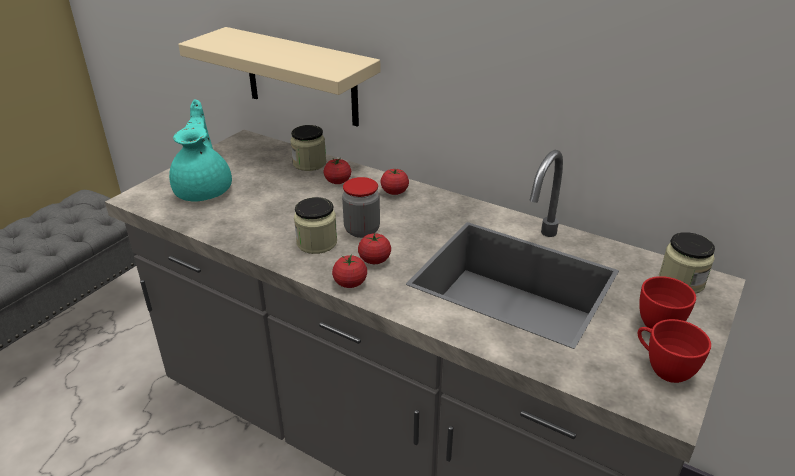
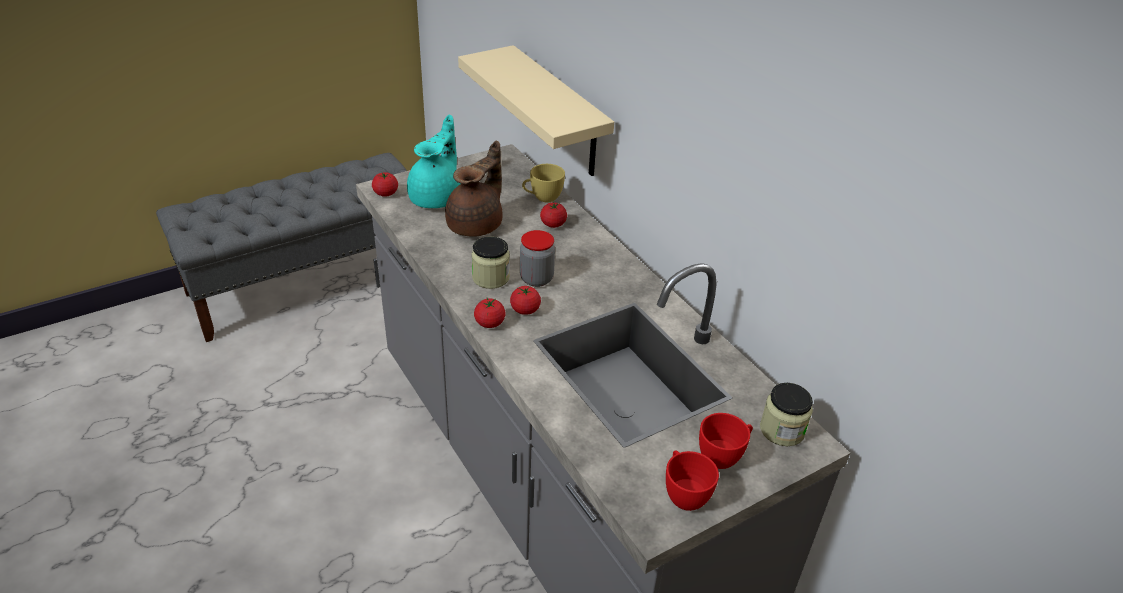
camera: 25 degrees right, 5 degrees up
(264, 202) = (477, 224): none -> brown teapot
(309, 163) = (542, 198): jar -> yellow cup
(394, 192) = (594, 251): tomato -> tomato (385, 193)

